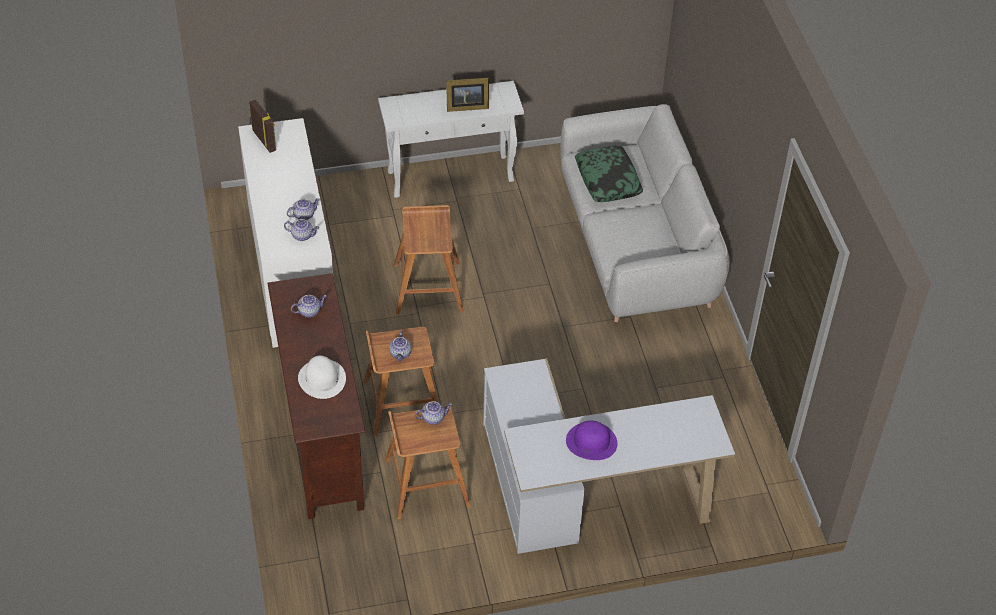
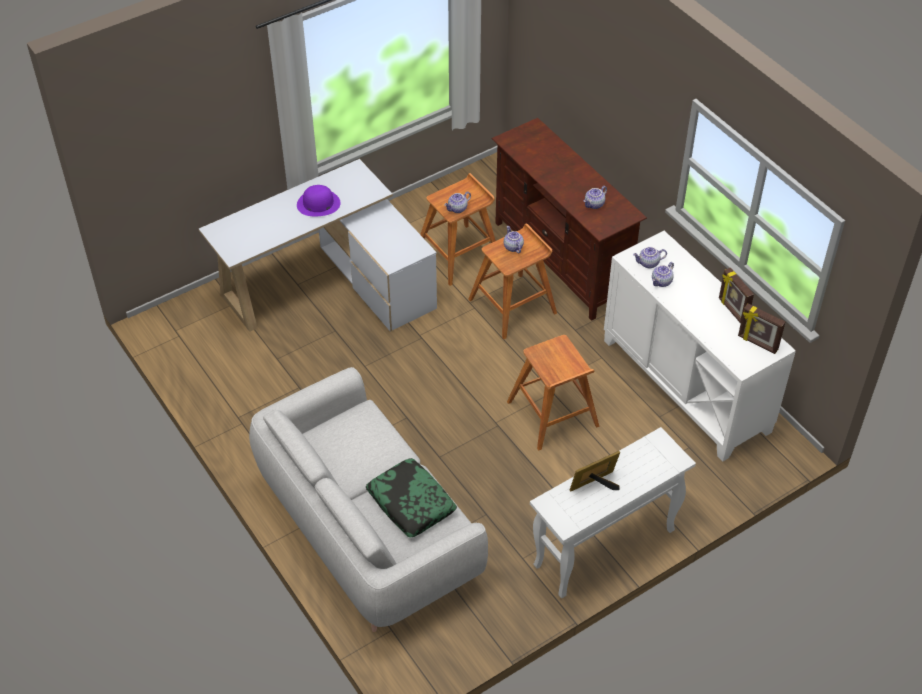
camera: 160 degrees right, 0 degrees up
(262, 172) = (732, 310): none -> picture frame
(322, 379) = (548, 161): white hat -> none

